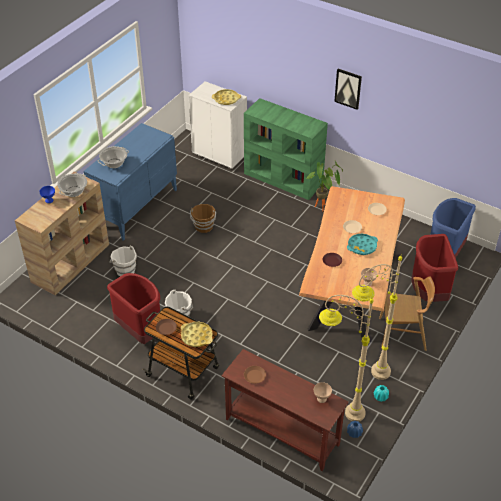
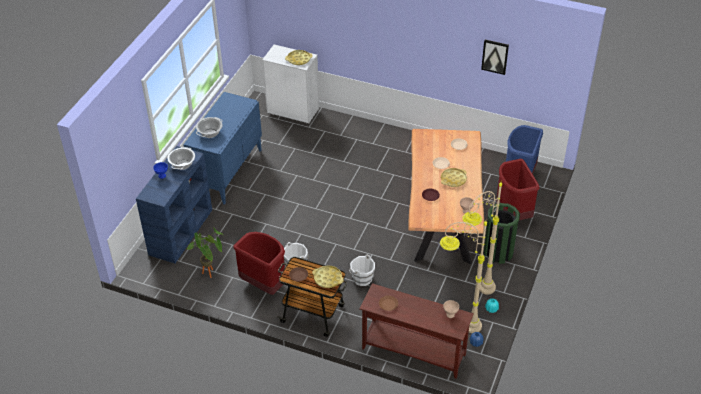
camera: 10 degrees left, 0 degrees up
(70, 262) = (180, 232): brown bookcase -> blue bookcase
(125, 270) = (234, 231): white bucket -> white bucket (362, 278)
(204, 227) = (296, 181): brown bucket -> none
(283, 178) = (358, 126): green bookcase -> none
(323, 208) = (402, 149): potted plant -> potted plant (211, 274)
(348, 88) = (416, 38): picture -> picture (495, 56)
(362, 246) = (453, 179): turquoise tray -> yellow tray
(402, 334) = (498, 252): brown chair -> green trash can

